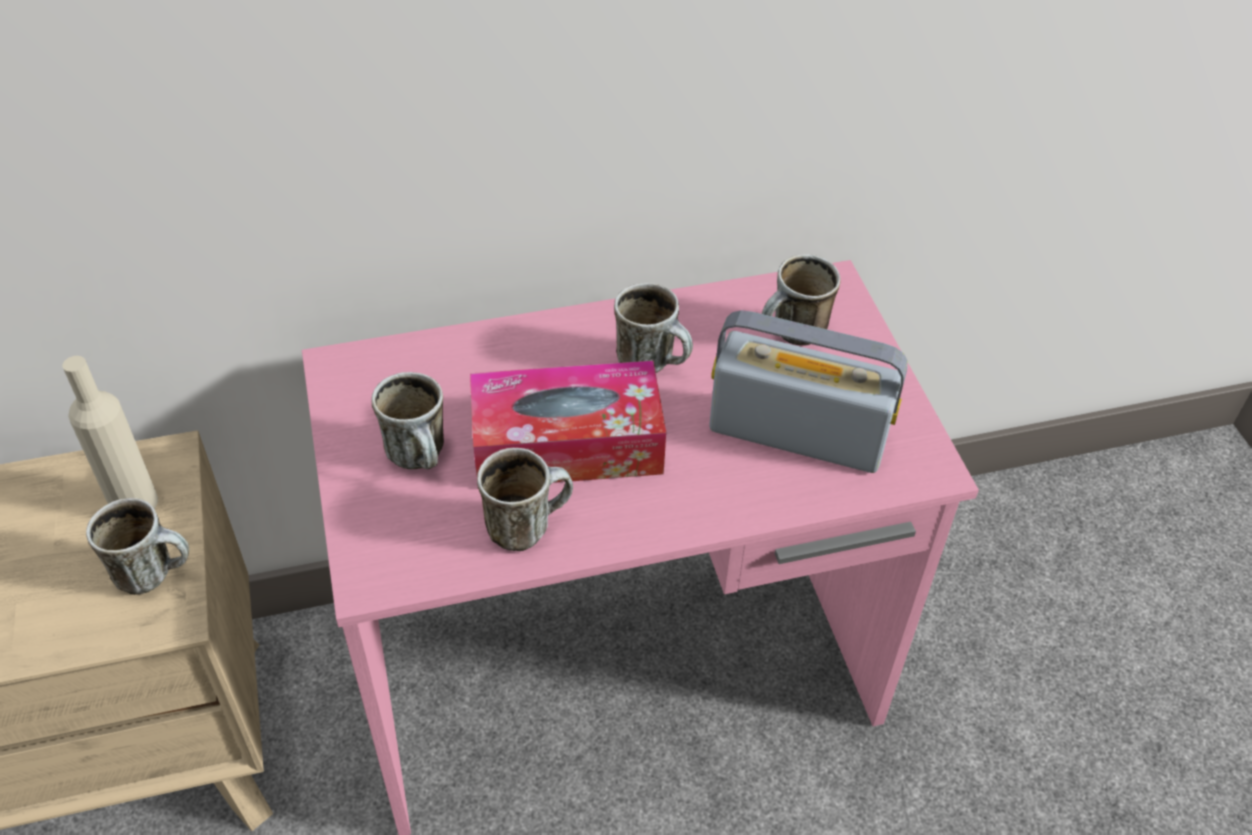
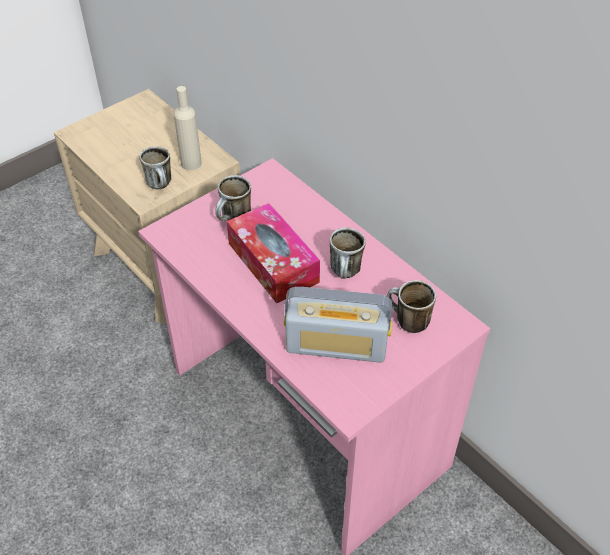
camera: 65 degrees right, 0 degrees up
(527, 525) = (217, 268): mug -> none
(797, 433) = (336, 346): radio -> radio turned 105 degrees clockwise

